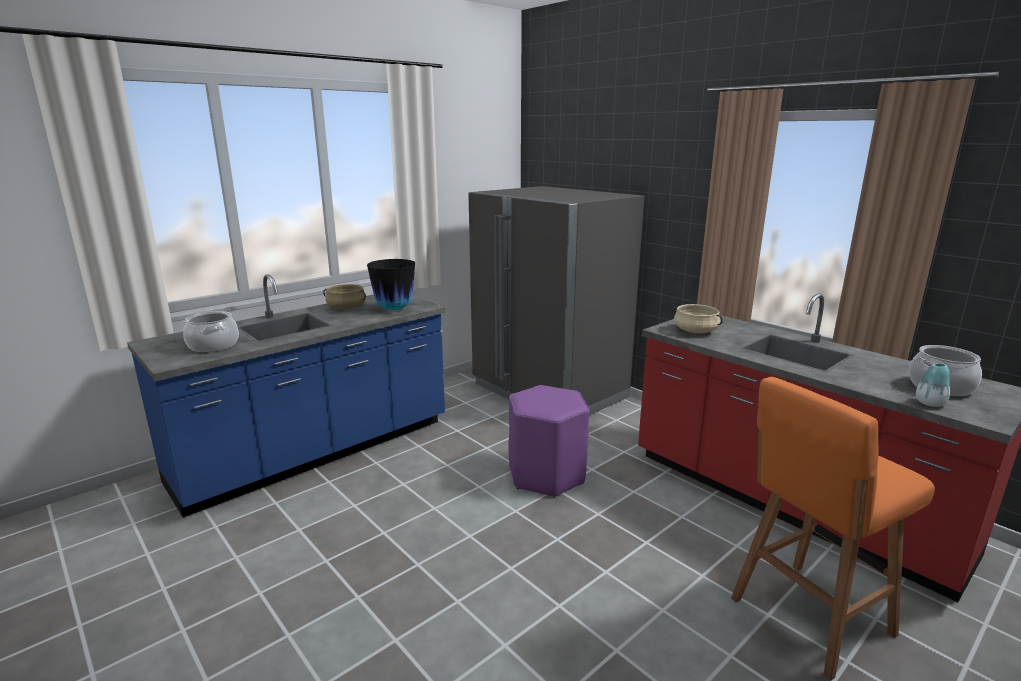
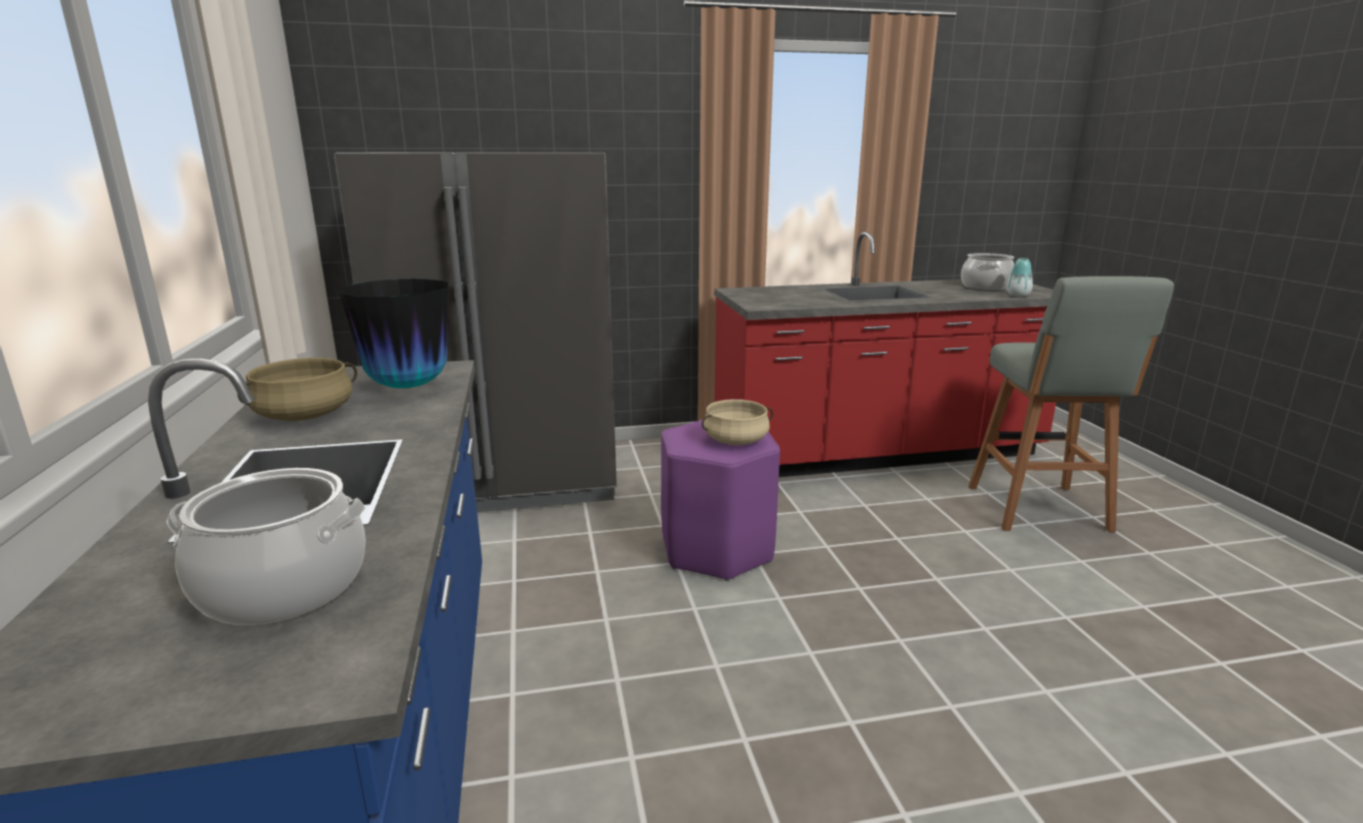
camera: 60 degrees left, 0 degrees up
(695, 331) = (781, 300): beige cooking pot -> beige cooking pot (736, 441)
(807, 618) = (1039, 510): orange stool -> grey stool

